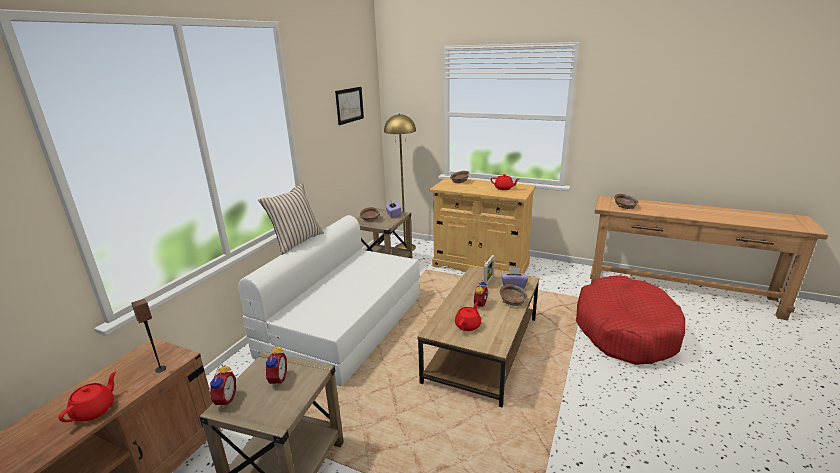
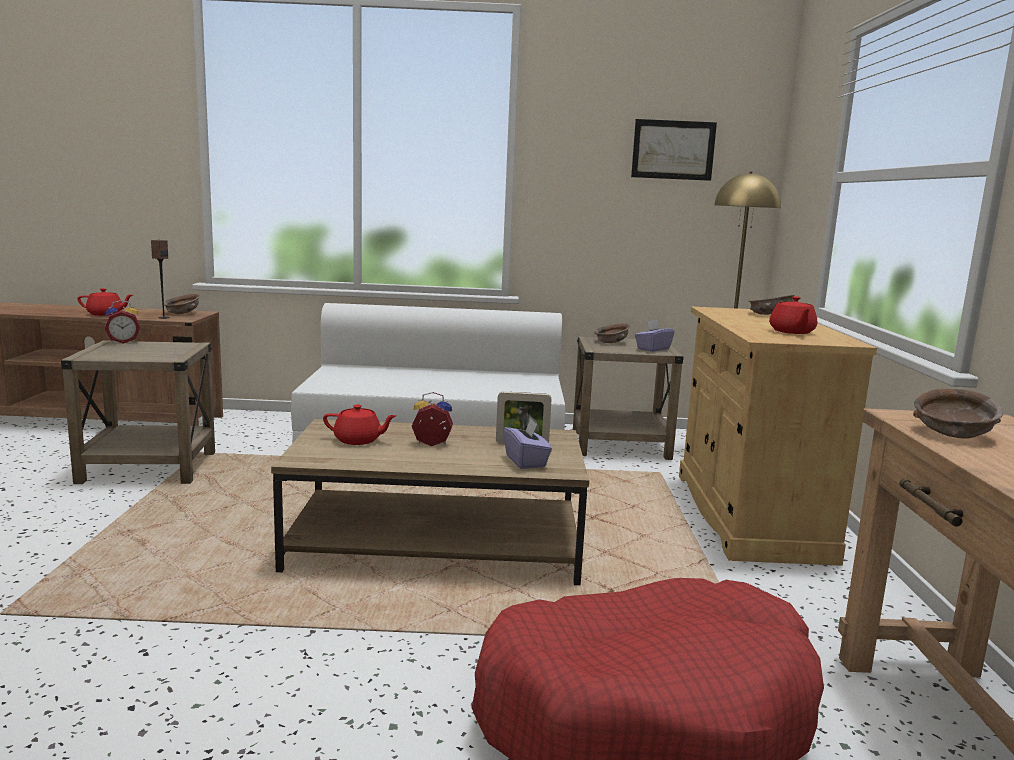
camera: 65 degrees right, 10 degrees down
(276, 379) = (156, 350): alarm clock -> none
(296, 242) = (438, 305): beige pillow -> none
(512, 302) = (460, 463): brown bowl -> brown bowl (182, 313)

